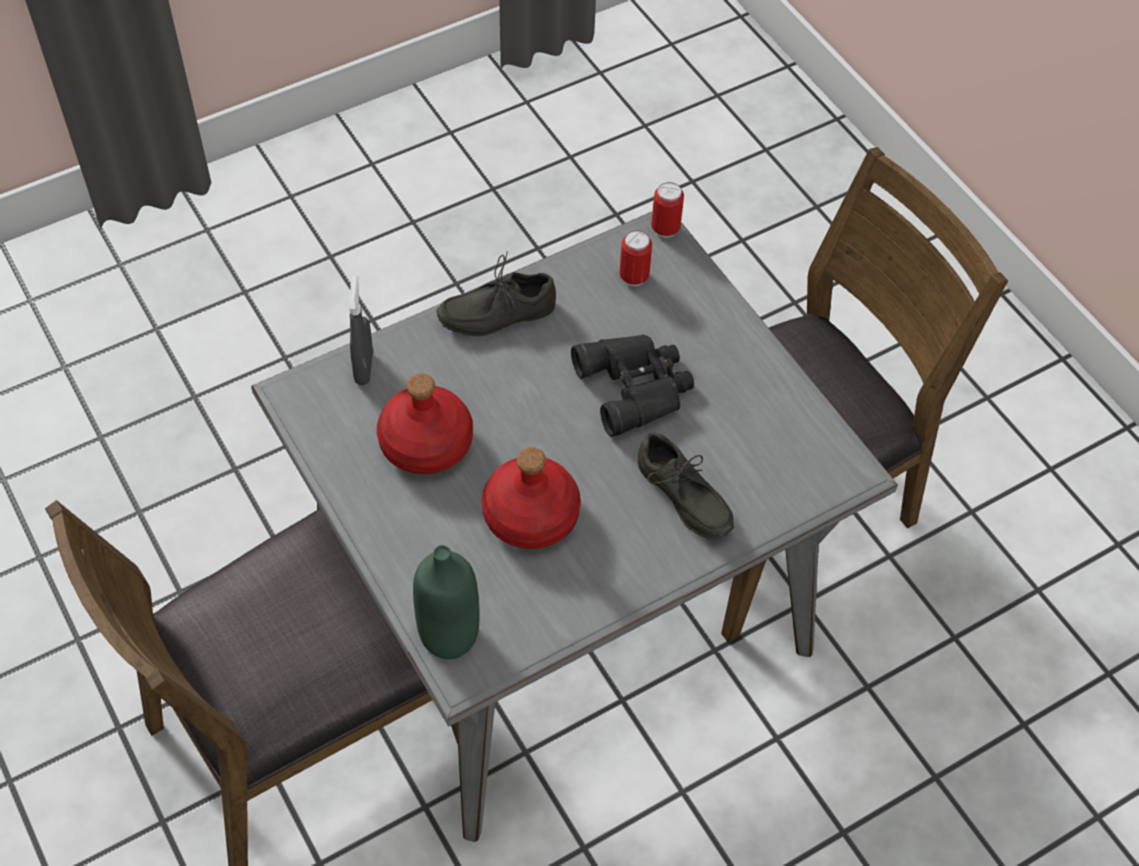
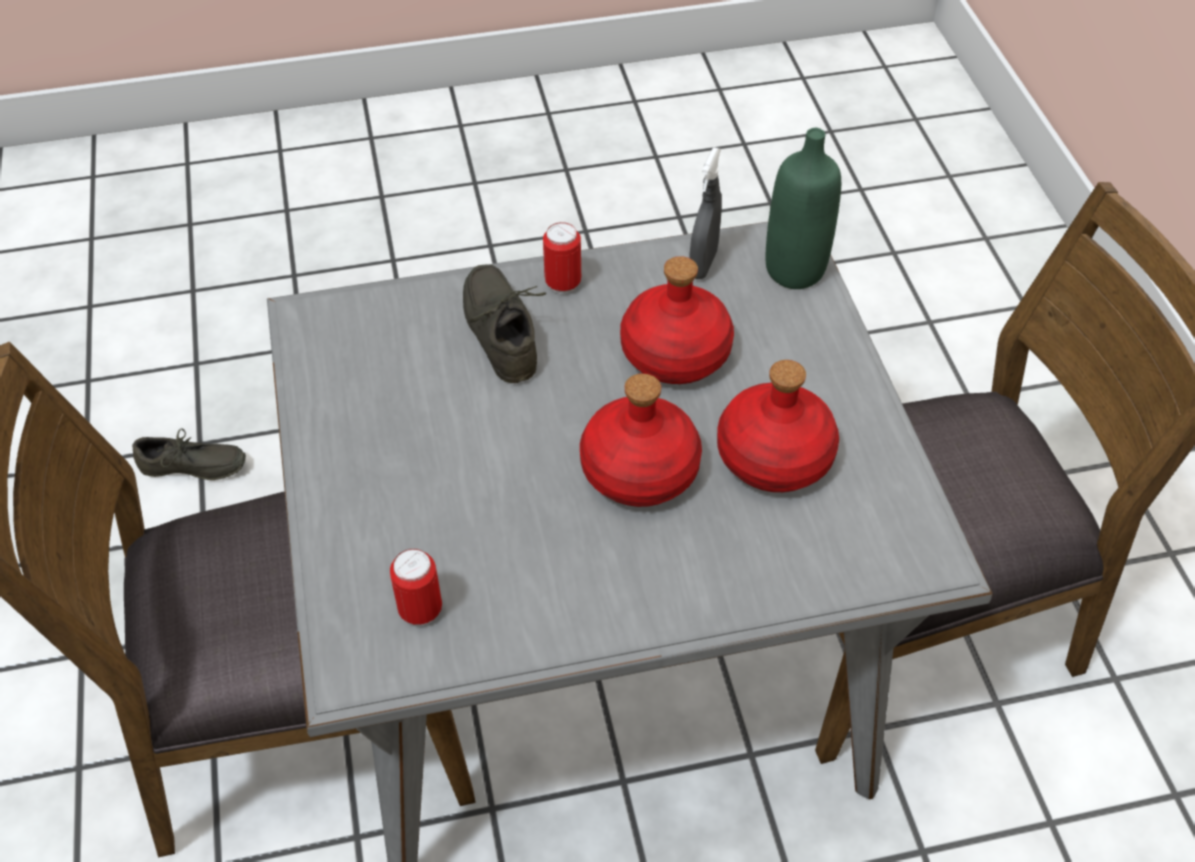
camera: 160 degrees left, 5 degrees down
(364, 368) = (835, 572): grey spray bottle -> grey spray bottle (703, 264)
(496, 311) = (633, 608): grey shoe -> grey shoe (193, 469)
(525, 408) = (640, 469): none -> red bottle
(636, 386) = (492, 461): black binoculars -> none
(665, 229) = (335, 677): can -> can (563, 283)

